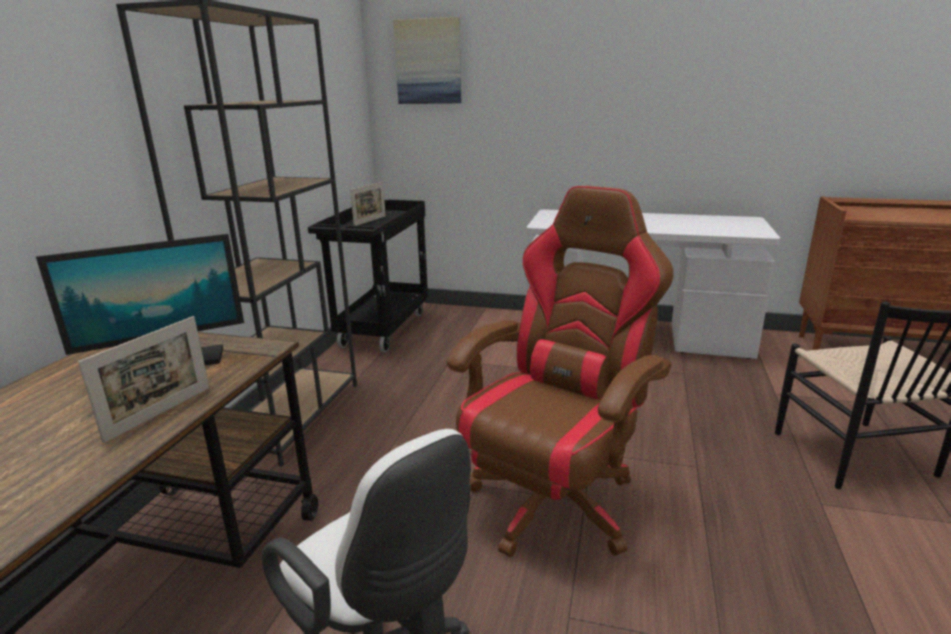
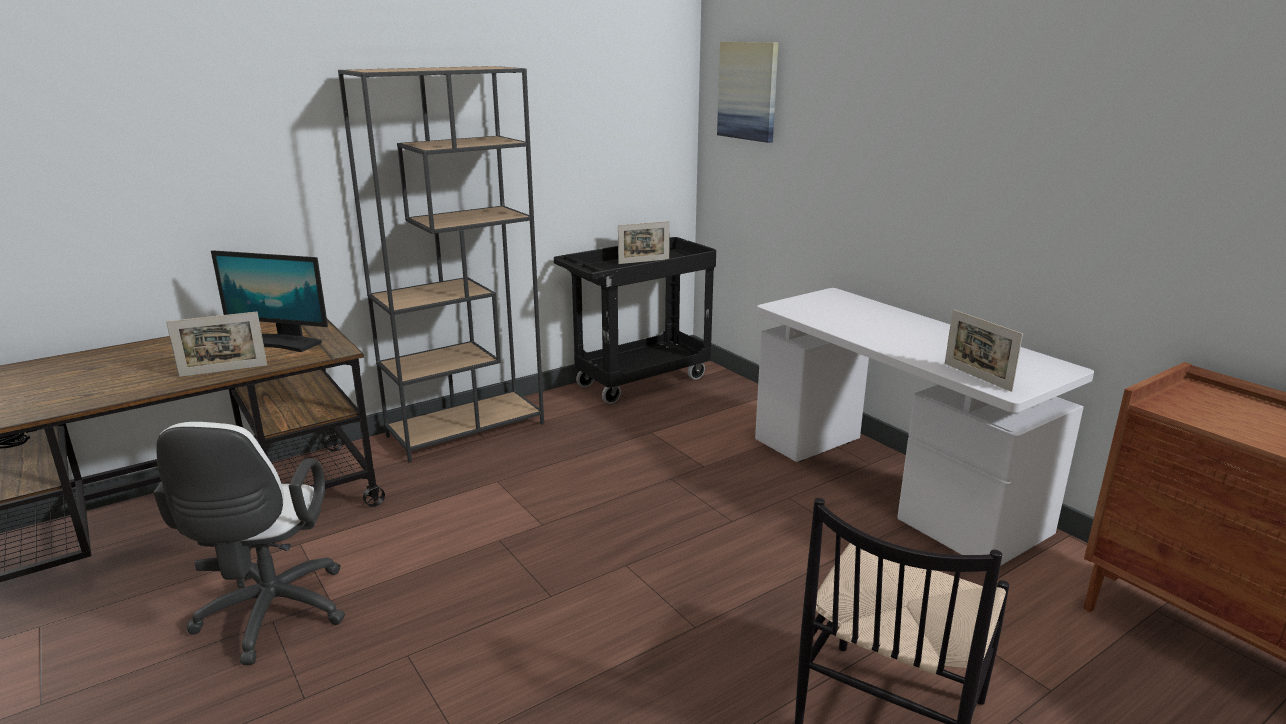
camera: 40 degrees right, 0 degrees up
(553, 502) = (528, 582): brown office chair -> none
(733, 232) = (977, 377): none -> picture frame

